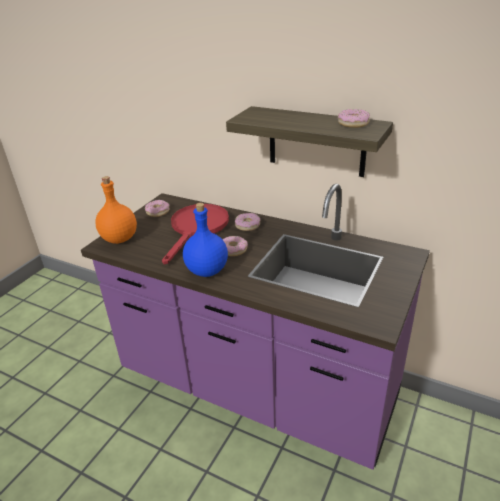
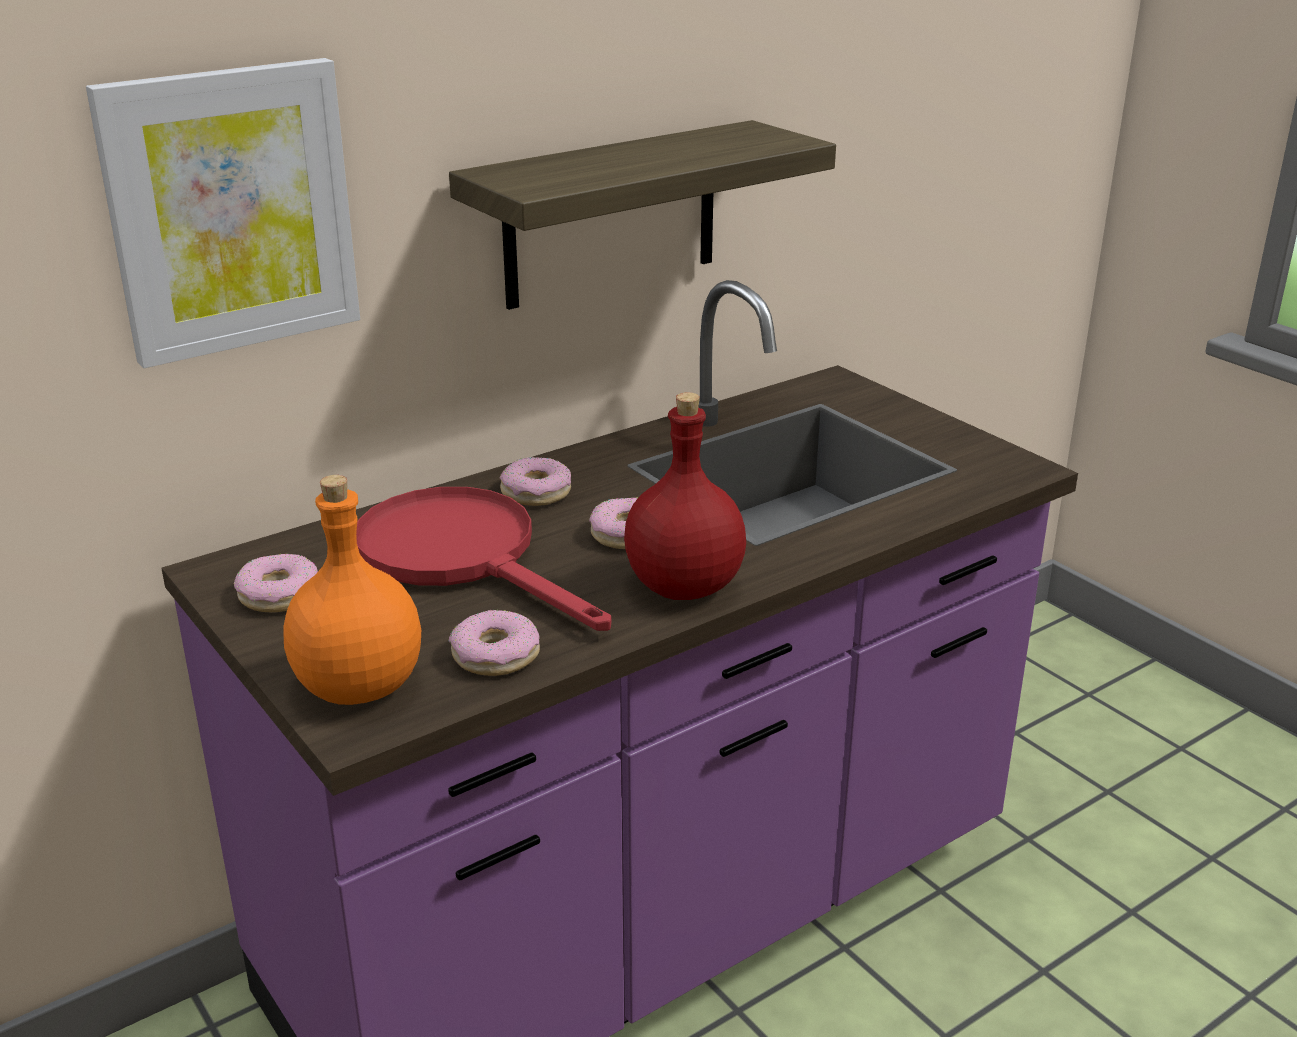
camera: 65 degrees left, 5 degrees down
(184, 99) = (231, 210): none -> picture
(207, 271) = (686, 586): blue bottle -> red bottle
(353, 123) = (722, 137): donut -> donut (496, 655)

